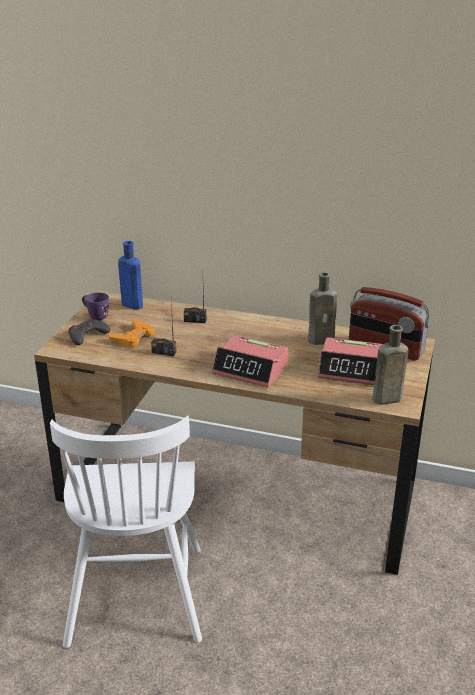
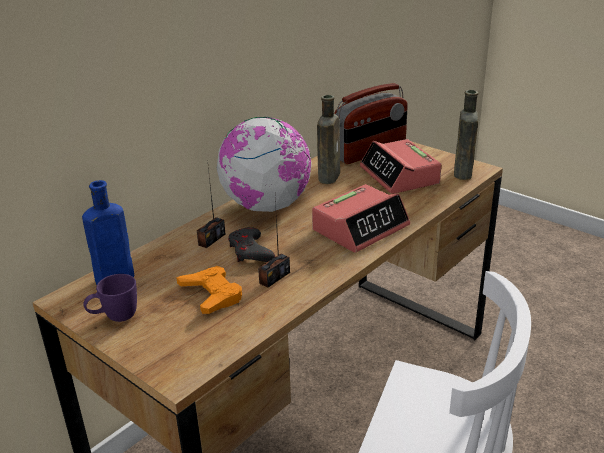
camera: 65 degrees left, 0 degrees up
(87, 335) = (166, 335): grey game controller -> grey game controller (250, 251)
(254, 327) = (267, 206): none -> globe
(351, 370) = (399, 176): alarm clock -> alarm clock turned 120 degrees clockwise

